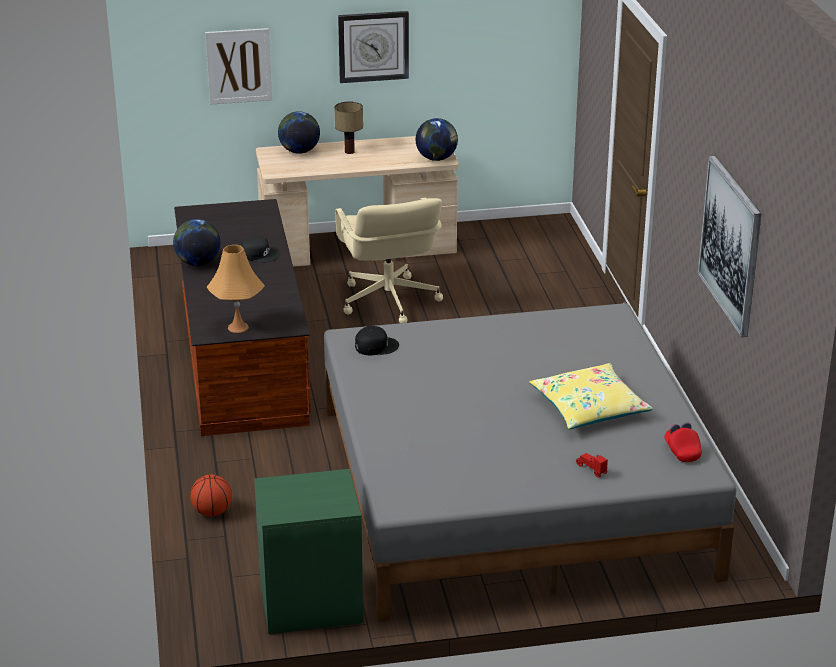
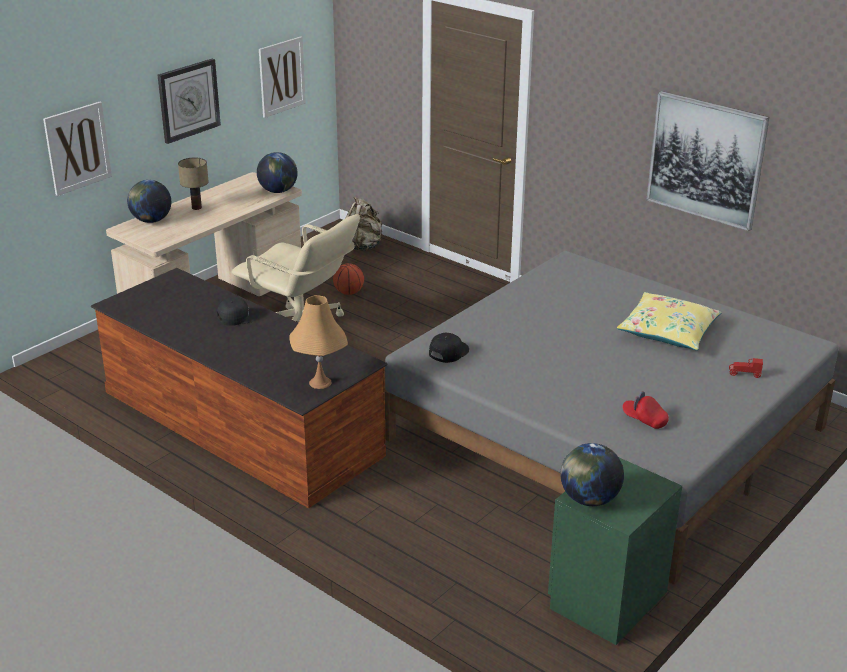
camera: 40 degrees left, 0 degrees up
(198, 263) = (193, 344): globe -> globe (589, 499)
(212, 512) = (416, 568): basketball -> basketball (349, 293)
(499, 44) = (281, 76): none -> picture
(552, 246) = (364, 246): none -> beige backpack
(682, 451) = (772, 335): red cap -> red cap (644, 420)

